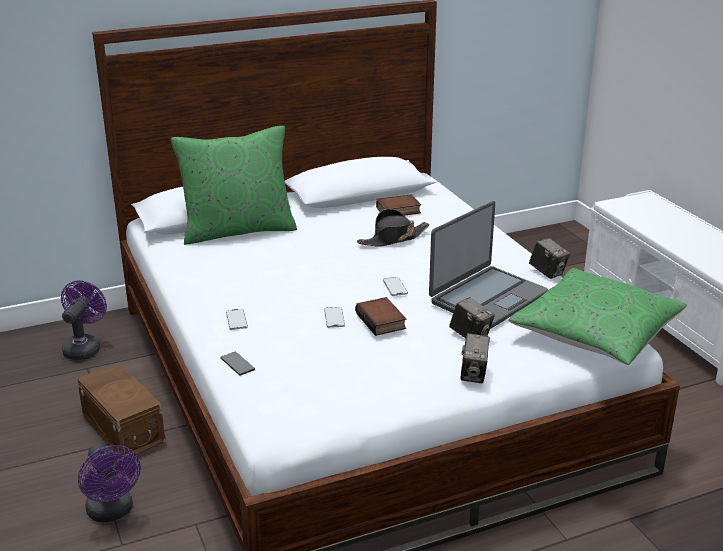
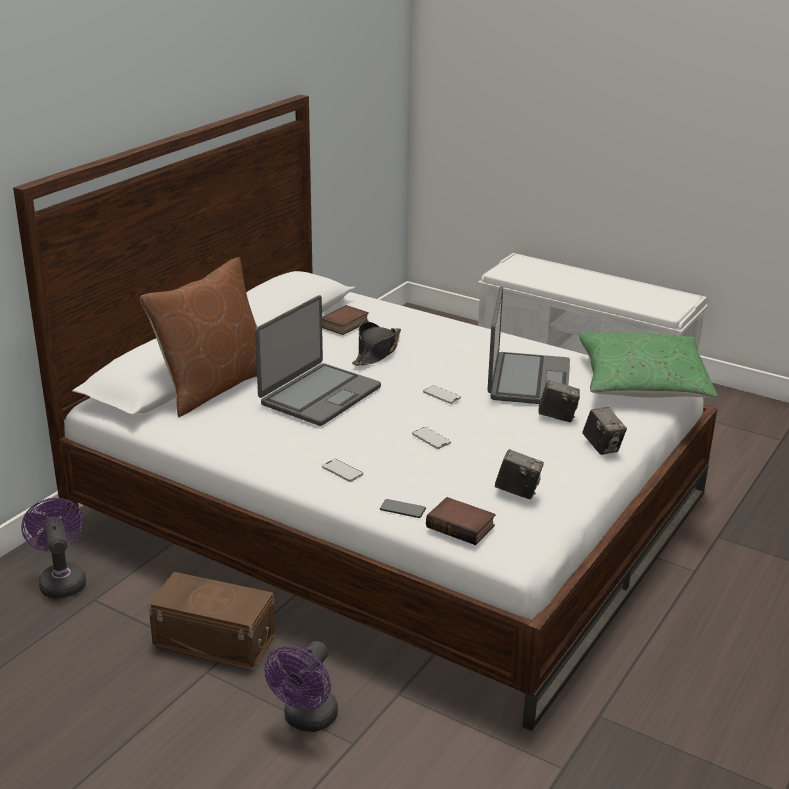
camera: 35 degrees left, 0 degrees up
(112, 512) = (307, 720): purple fan -> purple fan turned 90 degrees clockwise
(238, 230) = (213, 387): green pillow -> brown pillow
(301, 258) = (319, 395): none -> laptop
(382, 321) = (474, 428): book -> book (462, 526)
(547, 272) = (543, 345): camera -> camera (517, 491)

